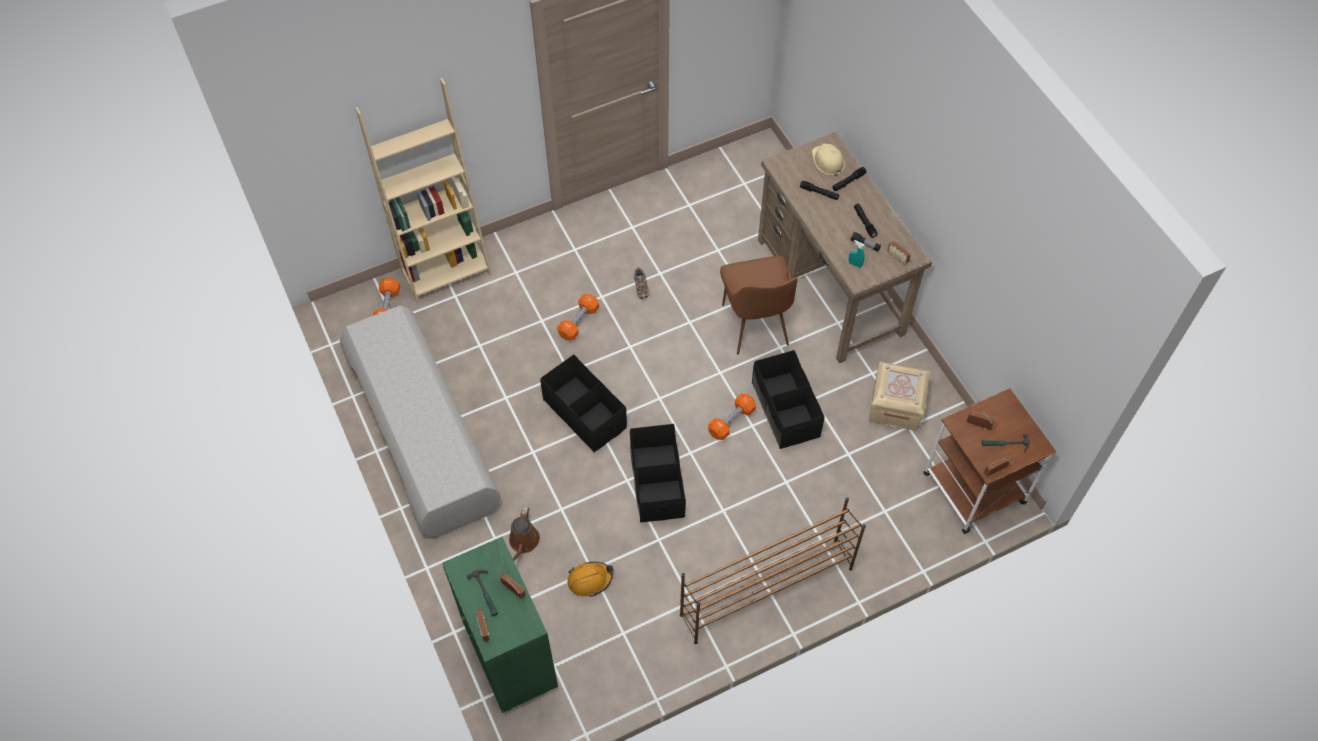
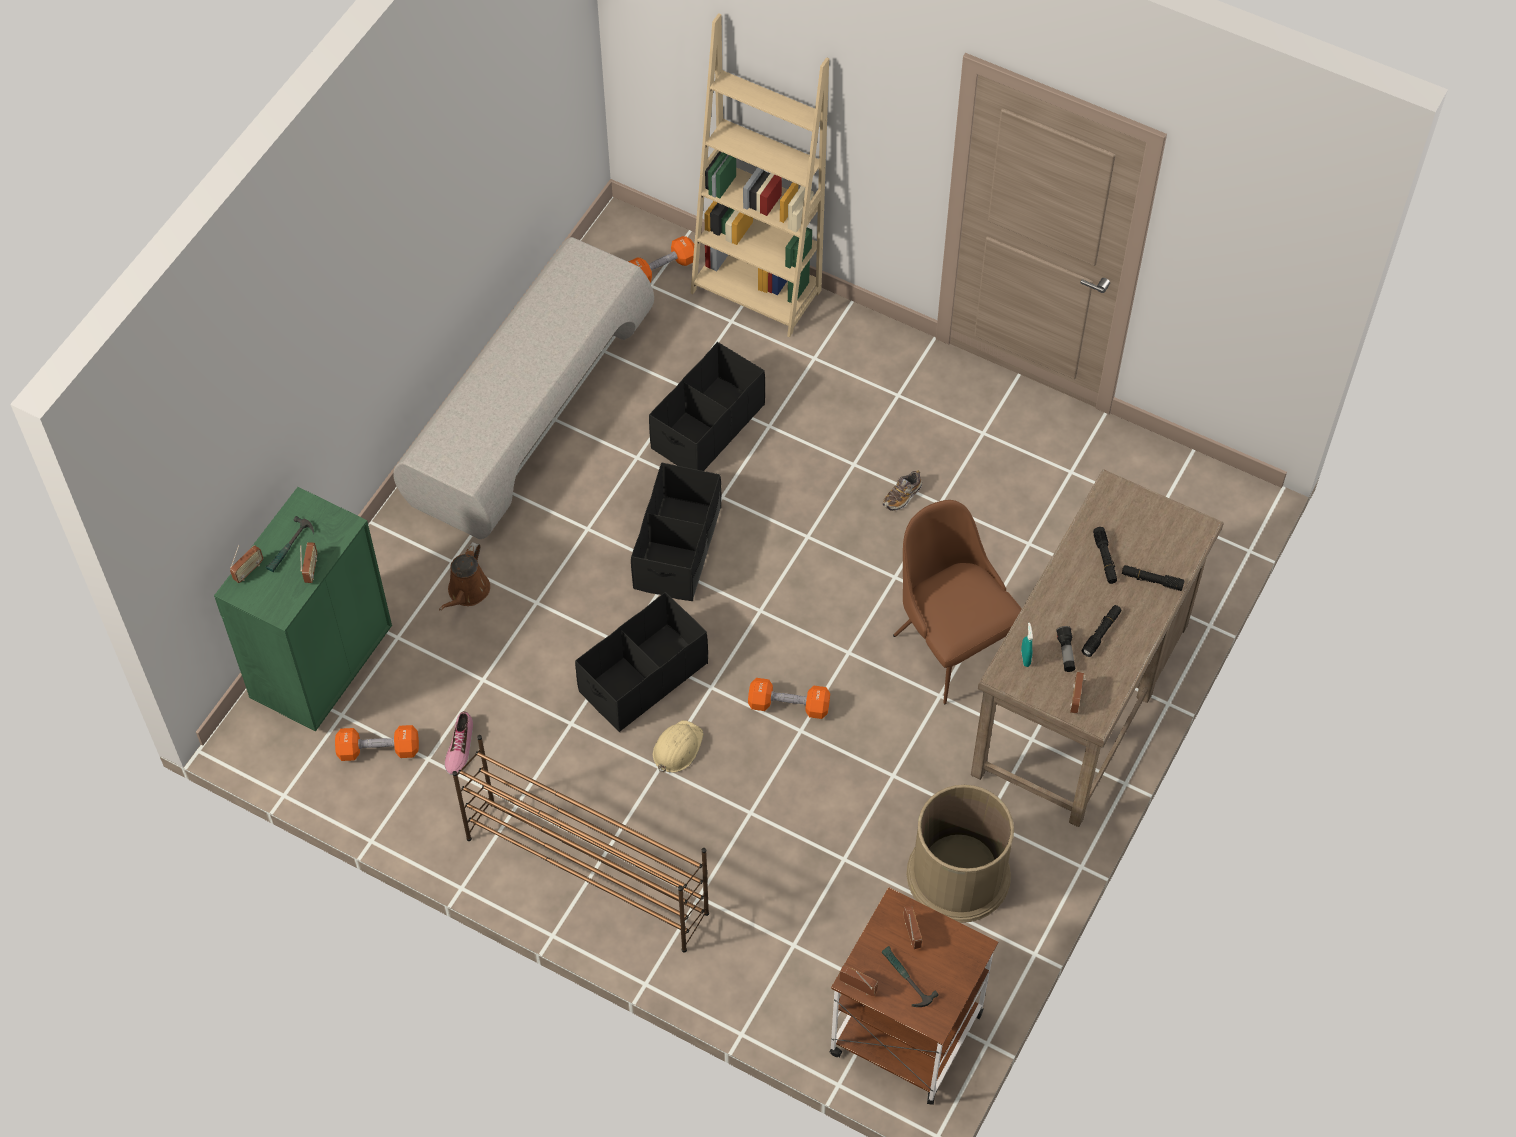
camera: 55 degrees right, 0 degrees up
(523, 542) = (467, 592): brown watering can -> brown watering can turned 45 degrees counterclockwise
(578, 322) = (798, 464): orange dumbbell -> orange dumbbell (378, 750)
(590, 580) = (468, 686): orange hard hat -> none
(628, 610) = (459, 747): none -> shoe
(756, 325) = (950, 650): brown chair -> brown chair turned 105 degrees clockwise
(785, 410) = (851, 753): black storage box -> black storage box (707, 426)
(827, 161) = (1165, 539): beige hard hat -> beige hard hat (677, 748)
(895, 406) = (958, 874): beige storage box -> brown trash can

